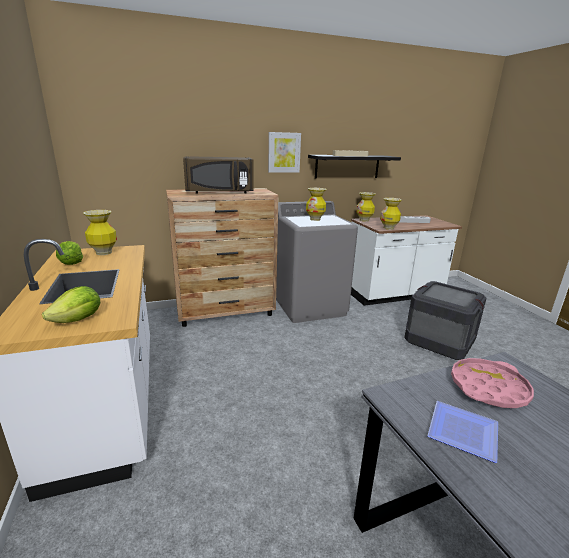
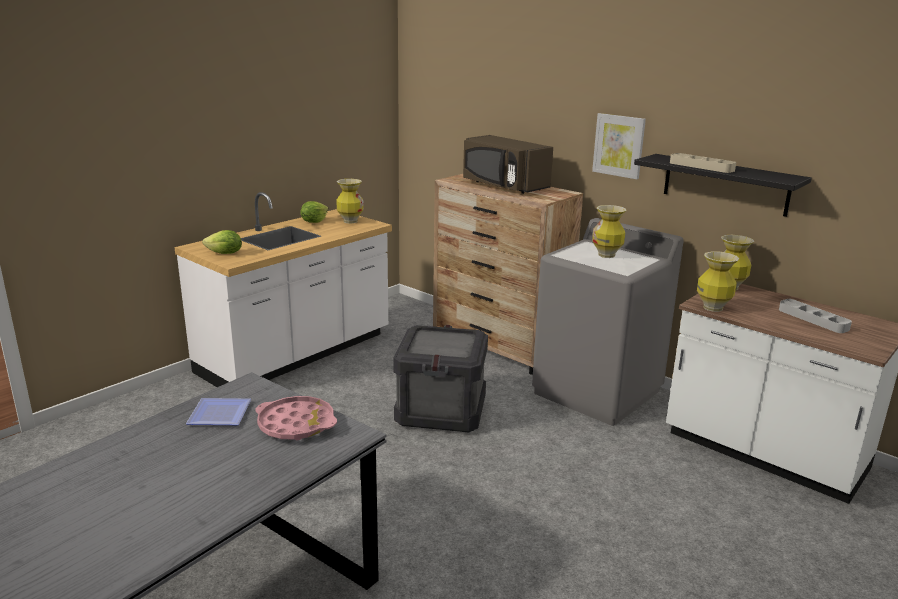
camera: 60 degrees right, 0 degrees up
(439, 341) = (651, 522): crate -> crate (442, 410)

